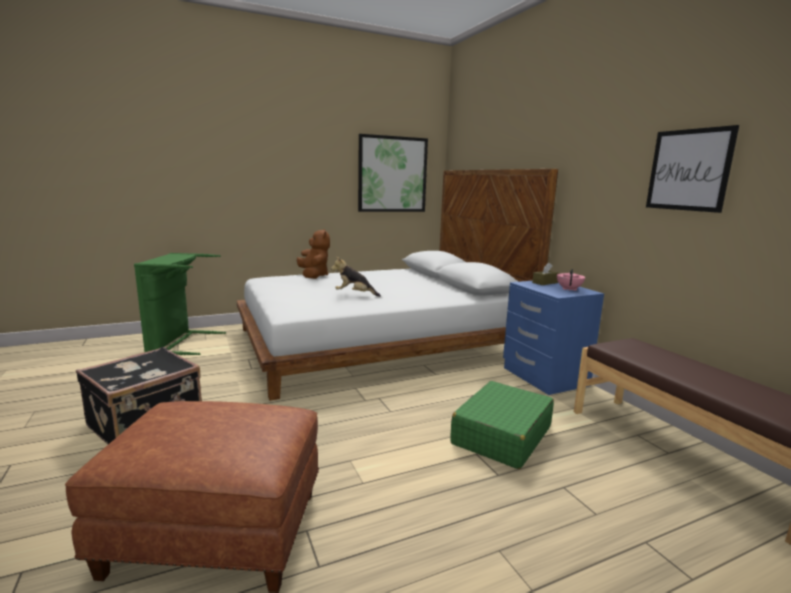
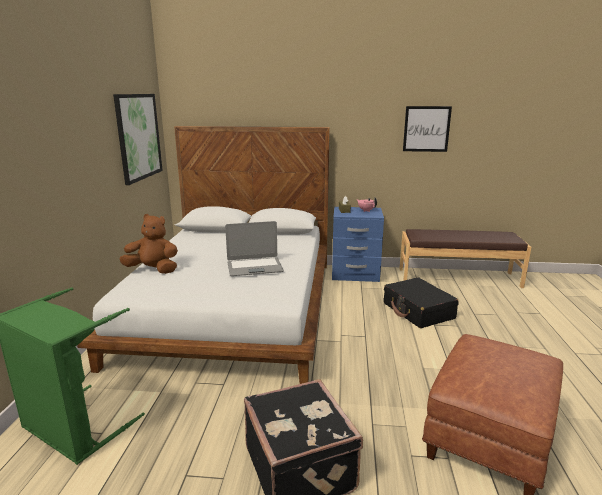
camera: 60 degrees left, 5 degrees up
(354, 294) = (254, 267): plush toy -> laptop
(501, 435) = (418, 311): green suitcase -> black suitcase

